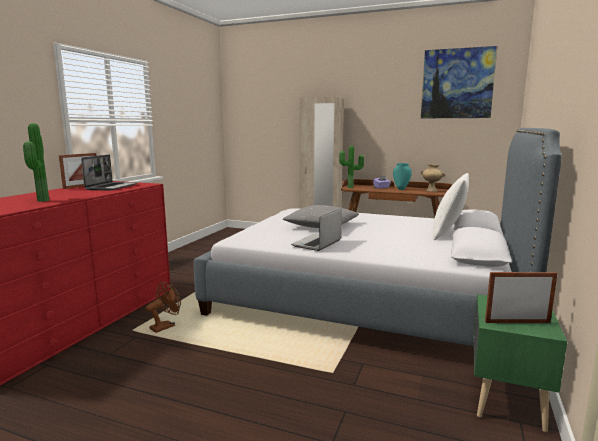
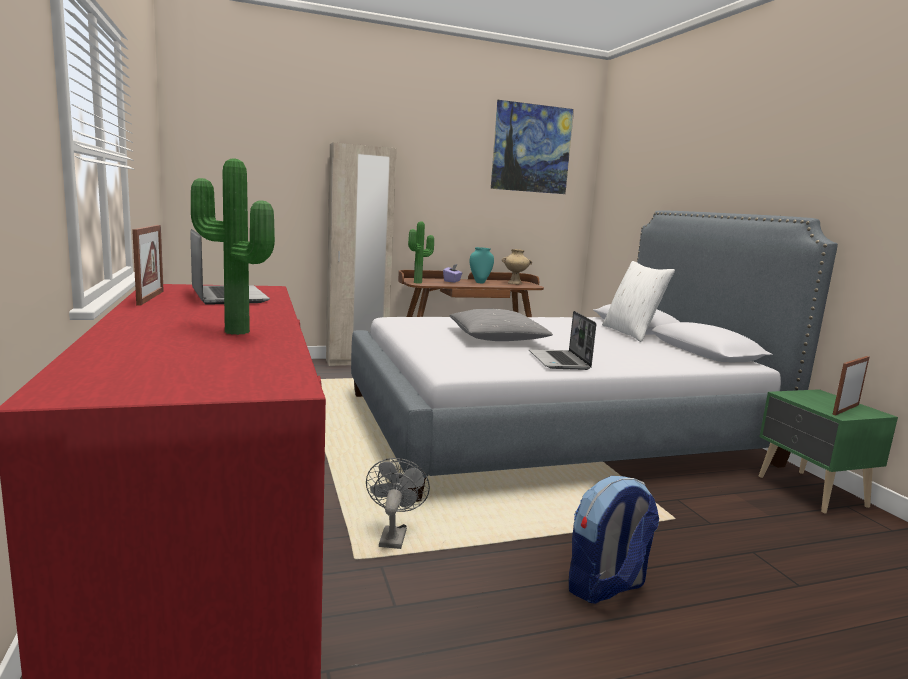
camera: 40 degrees left, 0 degrees up
(166, 326) = (393, 535): brown fan -> grey fan
(209, 387) = (606, 587): none -> backpack

